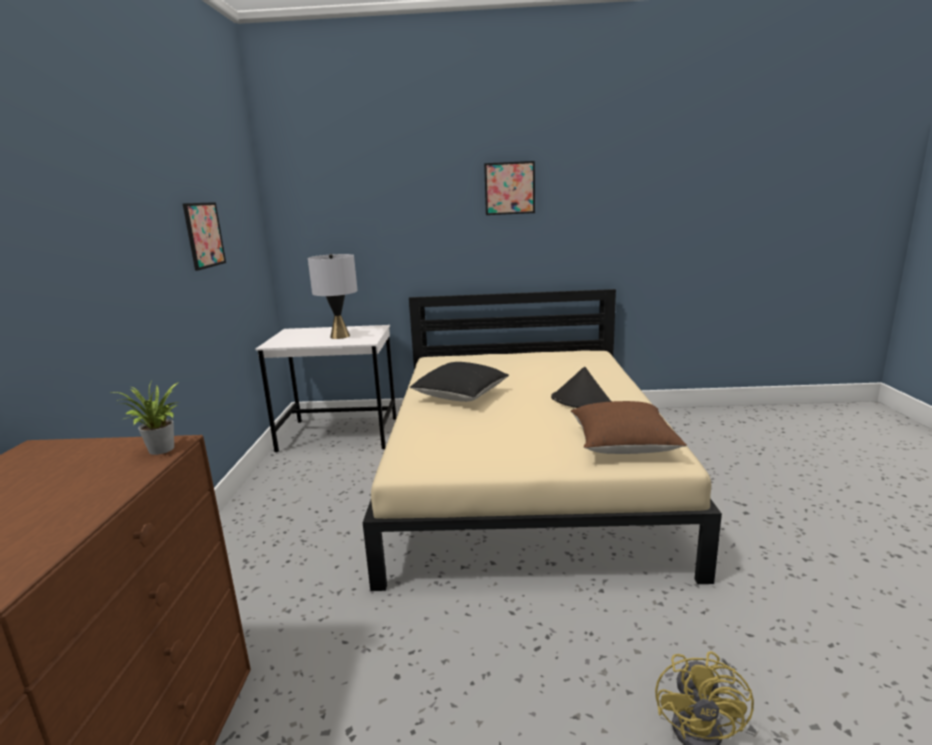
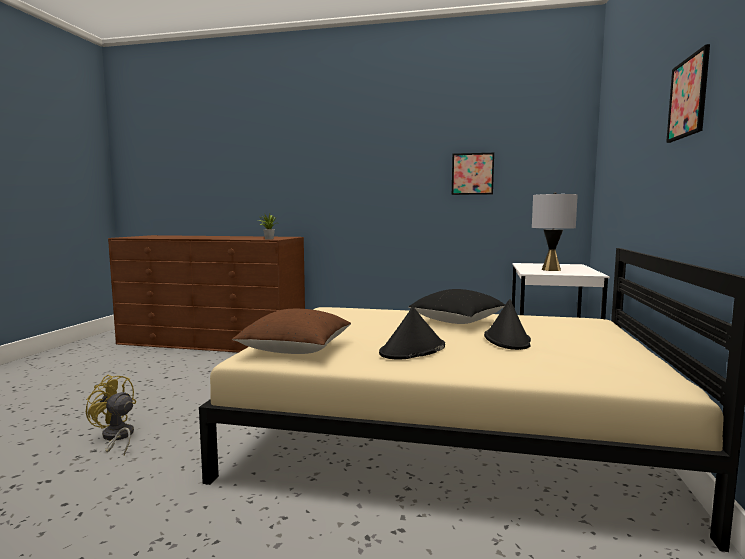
camera: 100 degrees right, 10 degrees down
(528, 377) = (507, 339): none -> black hat

